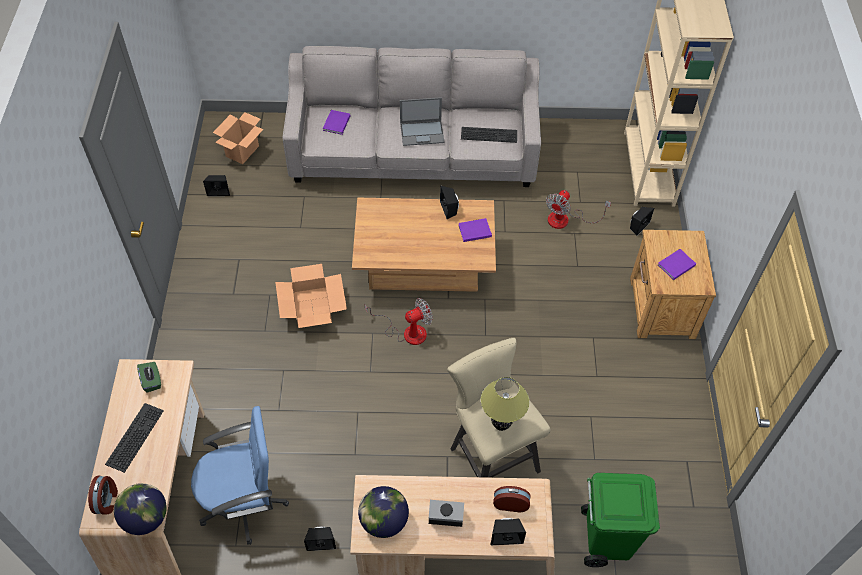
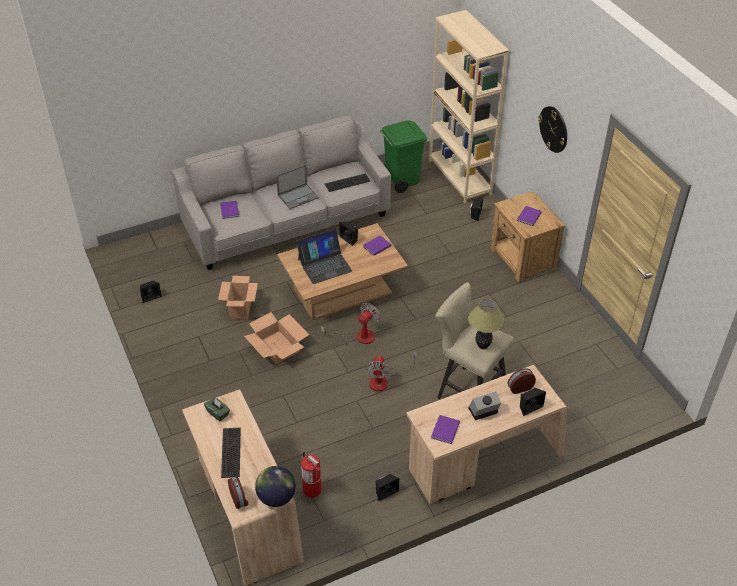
camera: 25 degrees left, 10 degrees down
(242, 151) = (150, 263): cardboard box -> cardboard box (240, 309)
(245, 502) = (312, 490): blue office chair -> fire extinguisher
(383, 521) = (444, 431): globe -> purple book
(400, 232) = (324, 265): none -> laptop
(566, 220) = (424, 227): fan -> fan (384, 380)
(605, 538) = (574, 409): green trash can -> green trash can (401, 180)
(742, 168) = (553, 129): none -> wall clock

